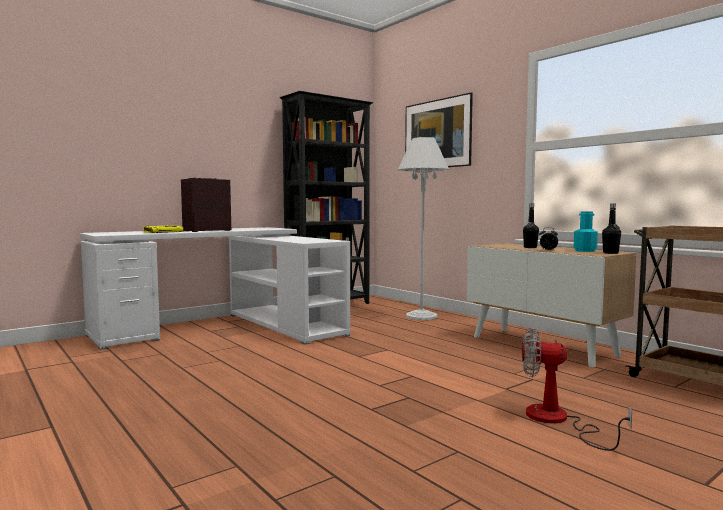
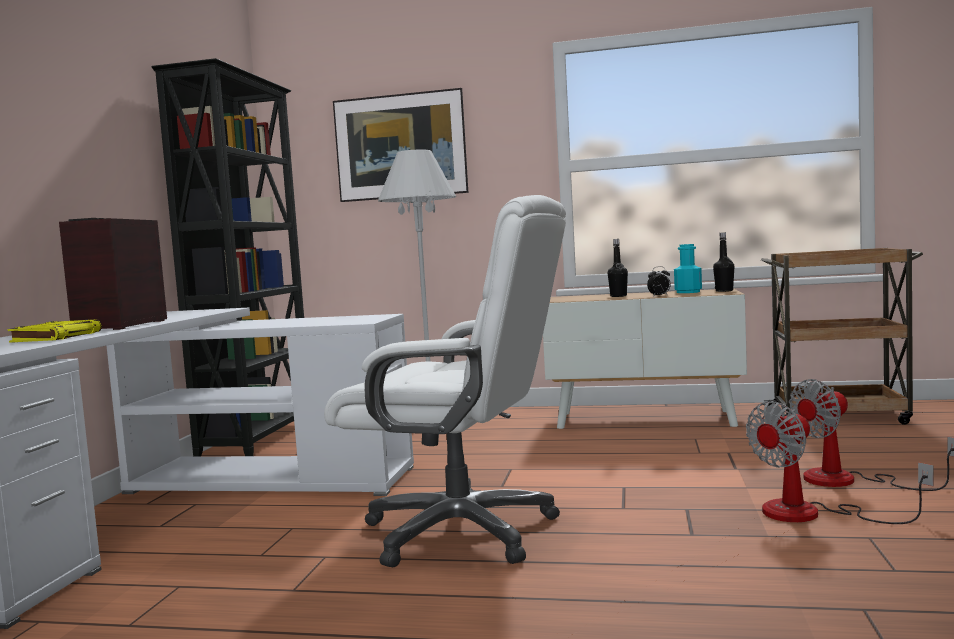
camera: 40 degrees left, 0 degrees up
(287, 369) = (462, 531): none -> white office chair
(467, 427) = (812, 514): none -> fan

